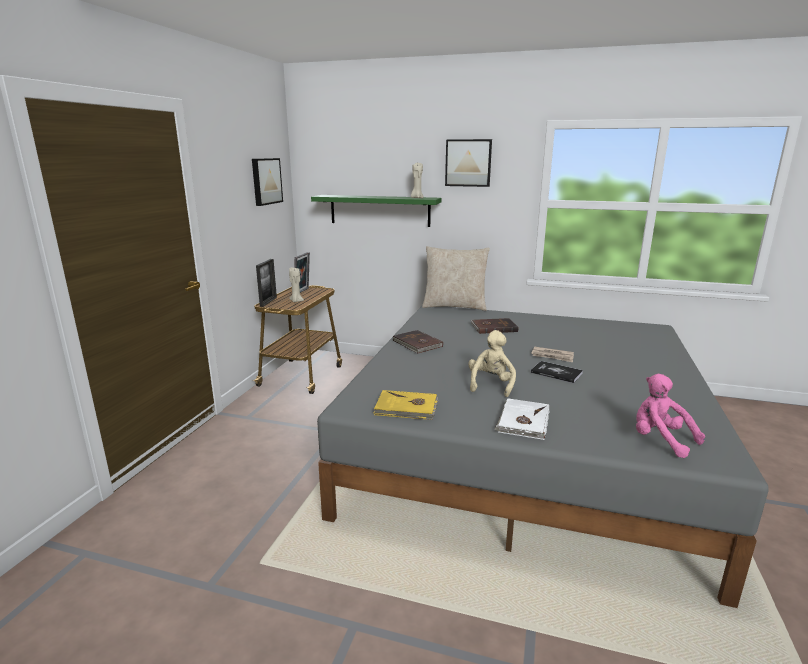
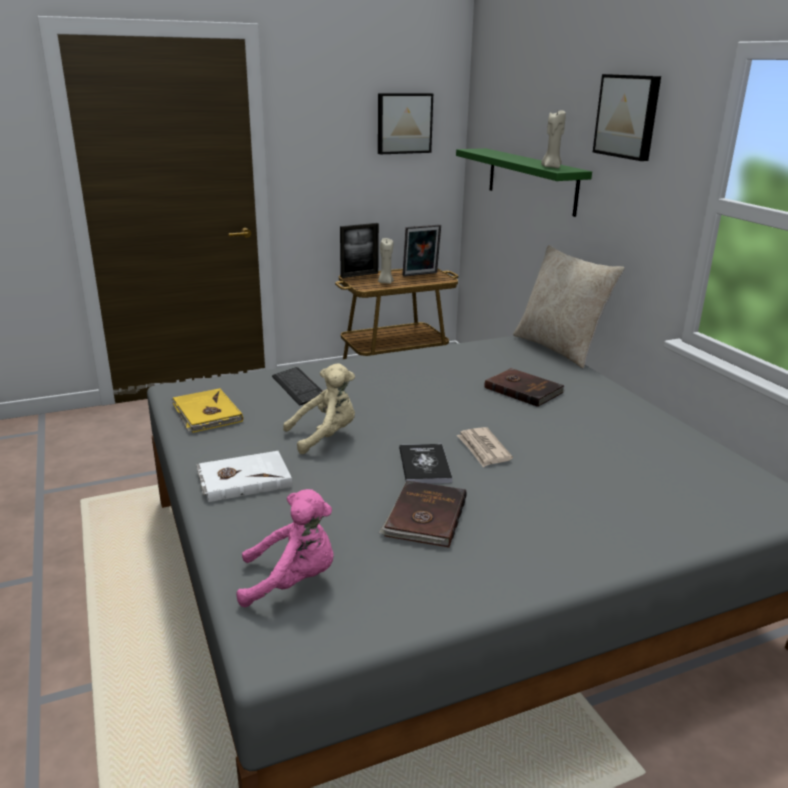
camera: 50 degrees right, 5 degrees up
(407, 372) = (298, 388): none -> keyboard
(417, 344) = (387, 368): brown book -> brown book (424, 517)
(660, 440) = (292, 581): pink plush toy -> pink plush toy turned 75 degrees clockwise

